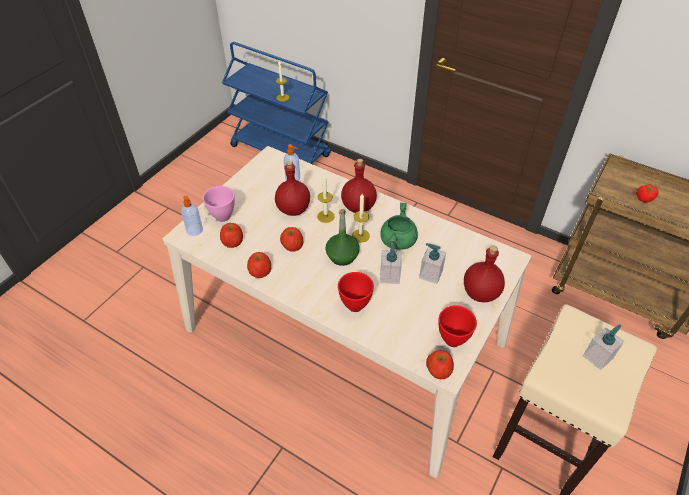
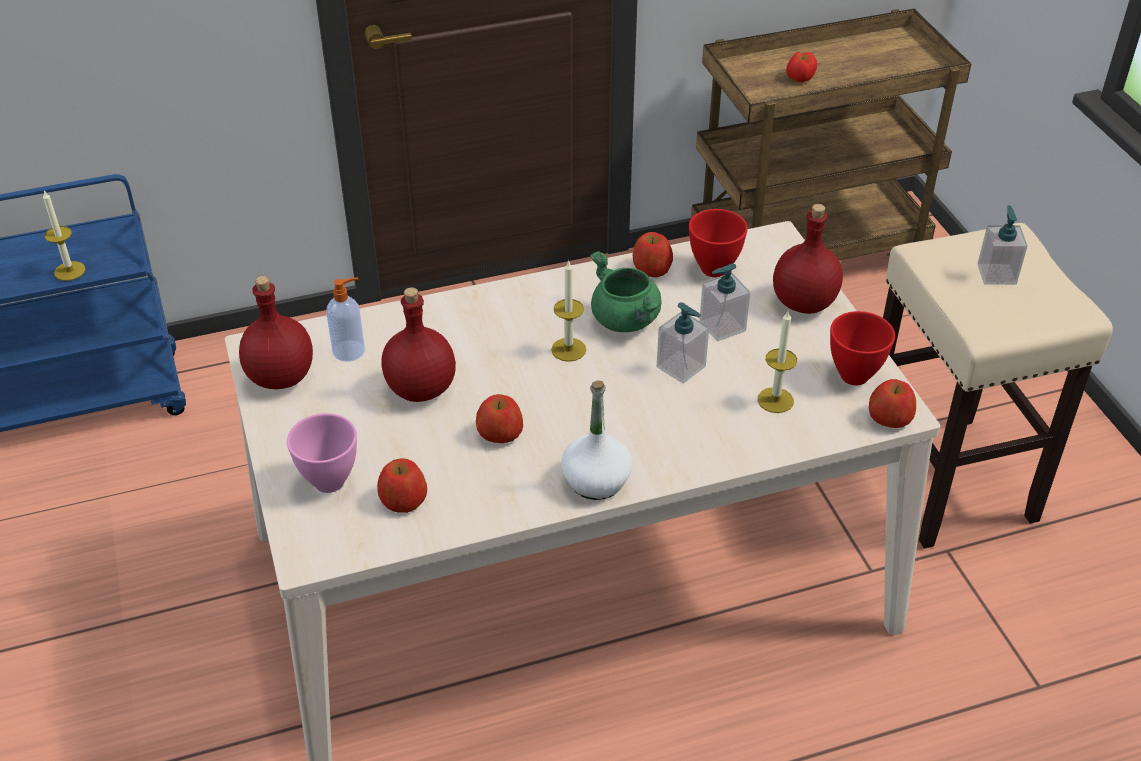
camera: 50 degrees left, 5 degrees down
(195, 230) = (317, 534): soap dispenser -> none
(260, 271) = (511, 500): apple -> apple (651, 268)
(295, 290) = (596, 481): none -> white bottle
(325, 216) = (482, 362): candle -> candle (775, 400)
(342, 256) = (587, 392): green bottle -> none
(354, 306) = (696, 434): red bowl -> red bowl (713, 270)
(359, 207) = (507, 316): red bottle -> red bottle (281, 376)

